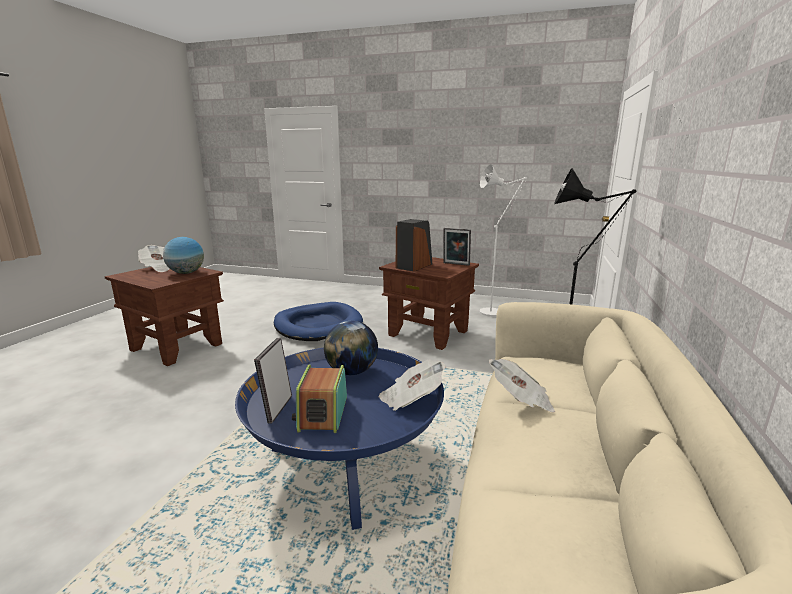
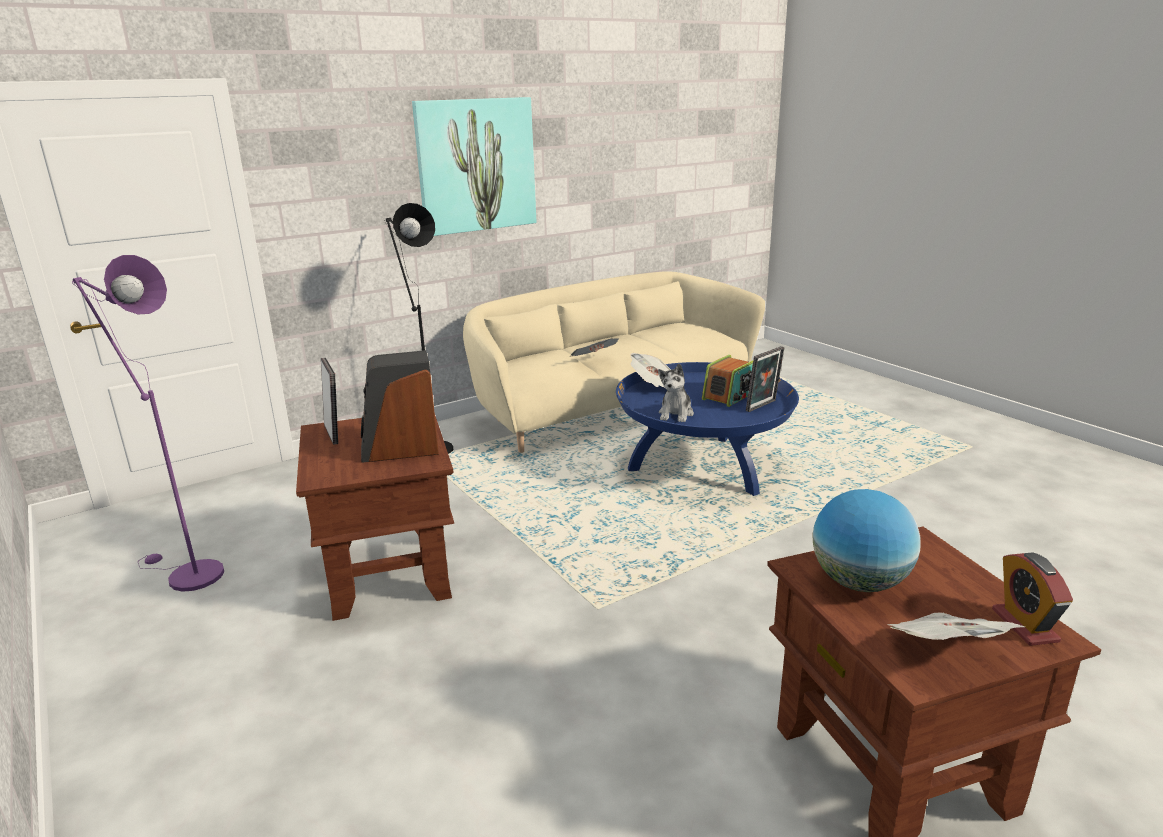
camera: 140 degrees left, 5 degrees up
(128, 275) = (1024, 625): none -> alarm clock
(318, 325) = (529, 698): blue dog bed -> none
(351, 372) = (676, 414): globe -> plush toy
(494, 312) = (188, 574): white floor lamp -> purple floor lamp
(713, 145) = (476, 165): none -> picture

